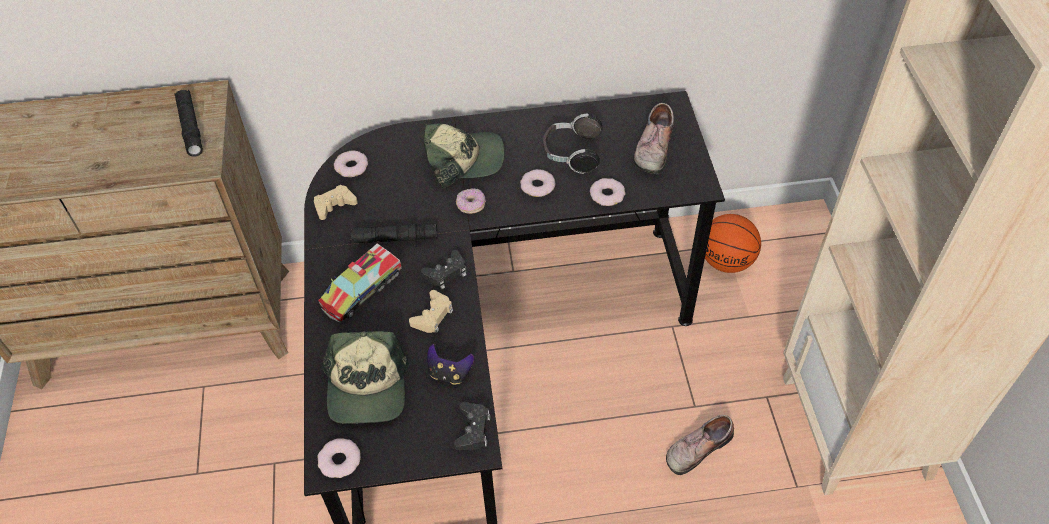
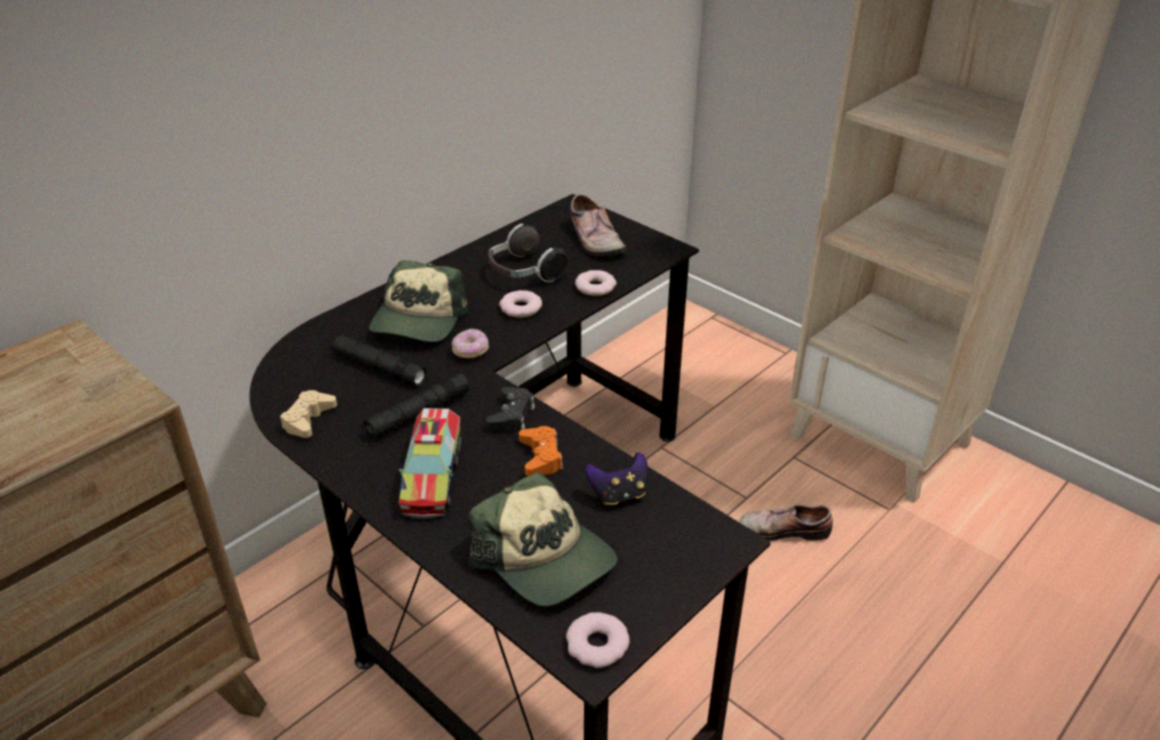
camera: 40 degrees left, 15 degrees down
(190, 127) = (74, 378): black flashlight -> black flashlight (379, 368)
(352, 167) = (291, 378): donut -> none
(433, 316) = (541, 457): beige game controller -> orange game controller
(464, 160) = (418, 320): cap -> cap turned 150 degrees clockwise
(473, 429) = (703, 527): black game controller -> none
(697, 447) = (783, 528): shoe -> shoe turned 75 degrees clockwise
(727, 261) = (654, 375): basketball -> none

